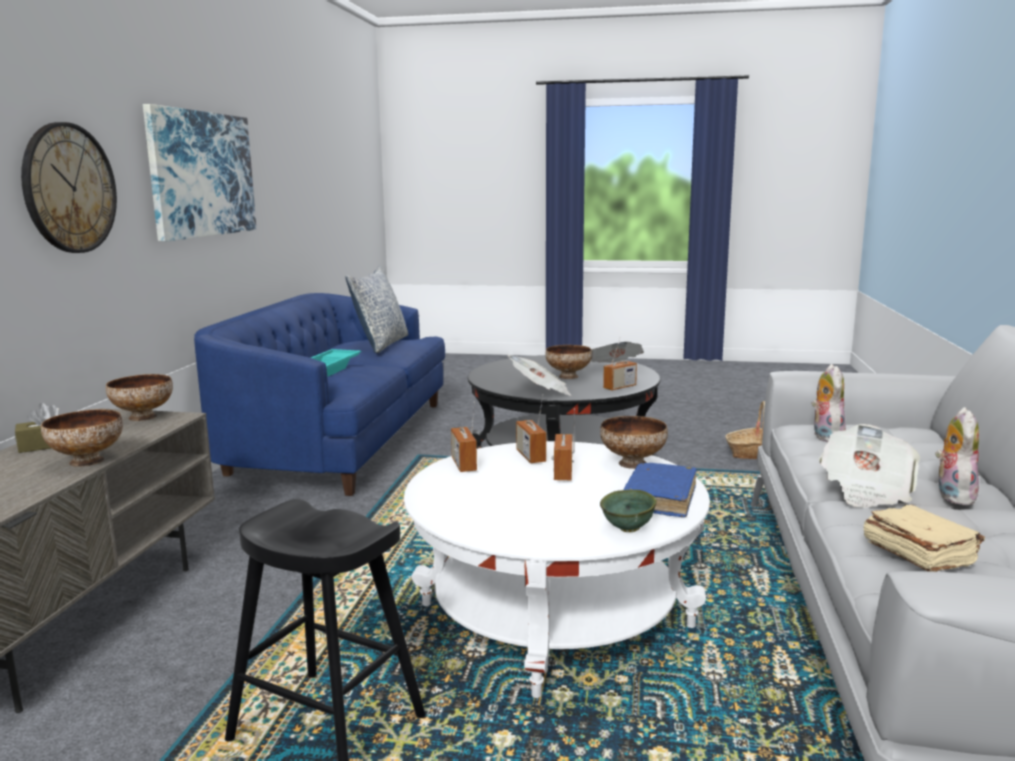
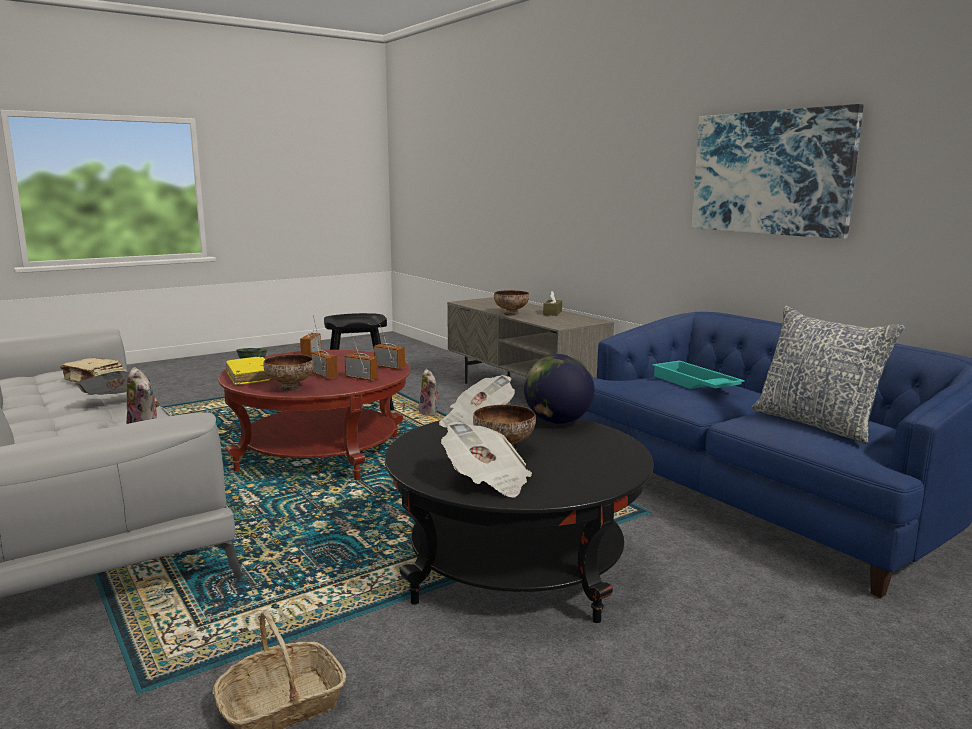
camera: 135 degrees right, 0 degrees up
(69, 188) = (629, 182): wall clock -> none
(143, 417) = (573, 323): bowl -> none
(490, 380) = (557, 422): none -> globe
(554, 616) = (321, 453): white coffee table -> red coffee table
(619, 387) = (417, 449): radio -> radio (311, 355)
(659, 498) = (250, 377): blue book -> yellow book
(952, 495) = (49, 417): plush toy -> plush toy (430, 413)

